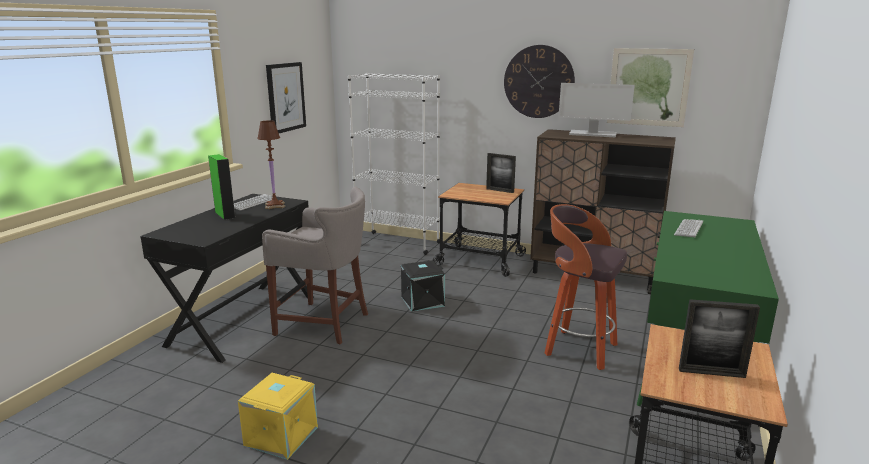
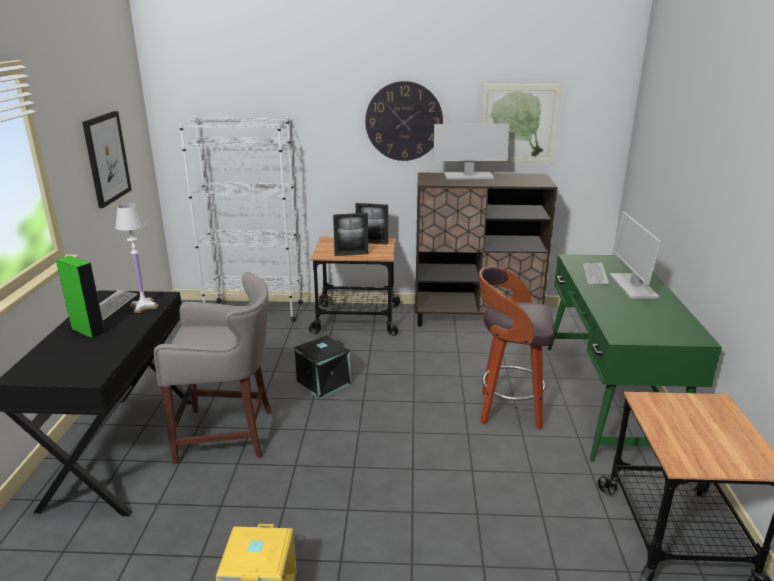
camera: 20 degrees left, 5 degrees up
(275, 206) = (144, 306): brown table lamp -> white table lamp
(711, 373) = (708, 438): picture frame -> picture frame (351, 254)
(721, 241) = (632, 286): none -> monitor

